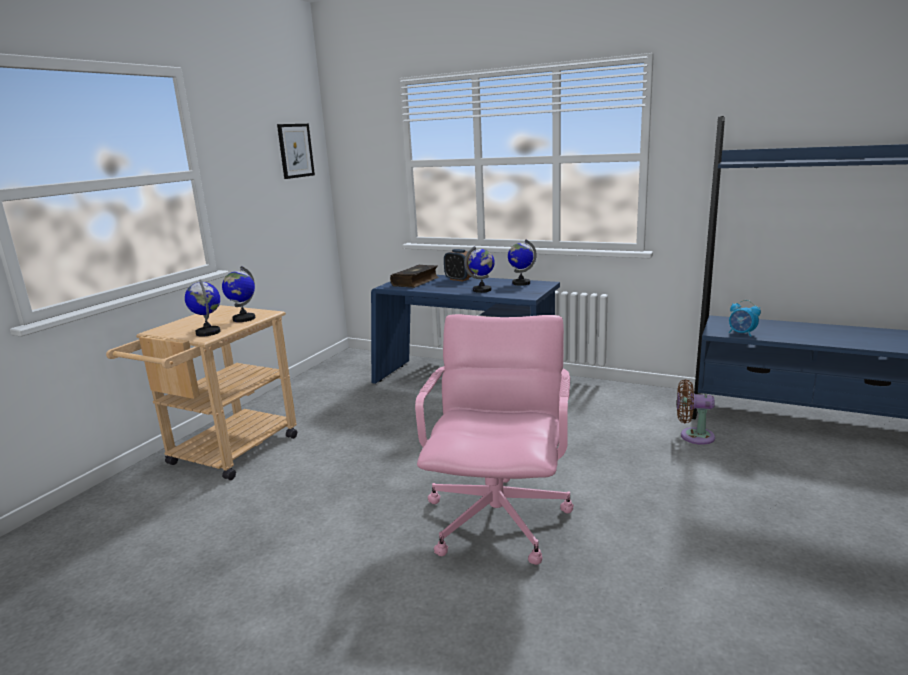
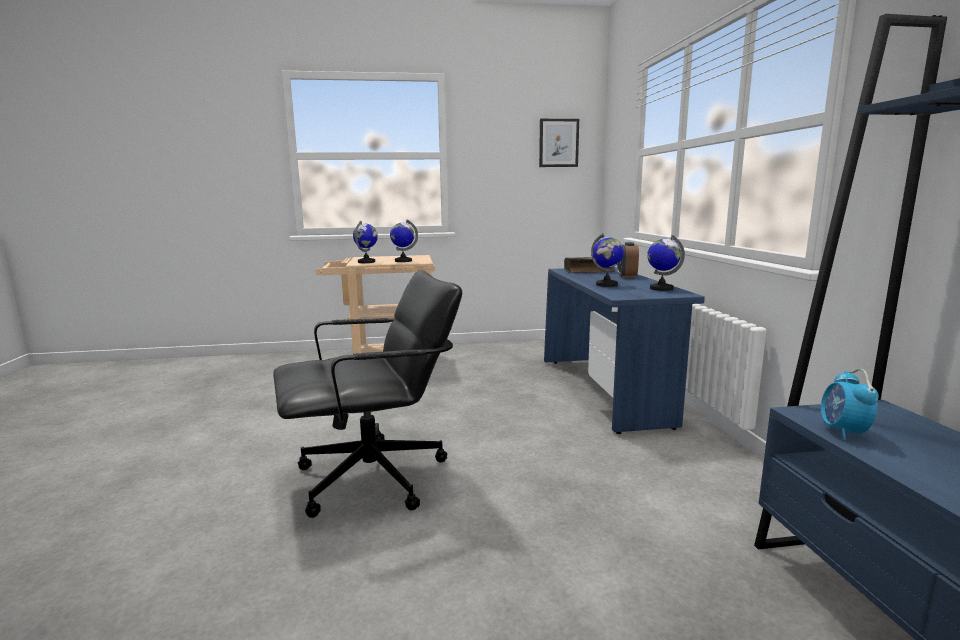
camera: 55 degrees right, 5 degrees down
(498, 519) = (374, 478): pink office chair -> black office chair
(693, 436) = (699, 558): brown fan -> none

